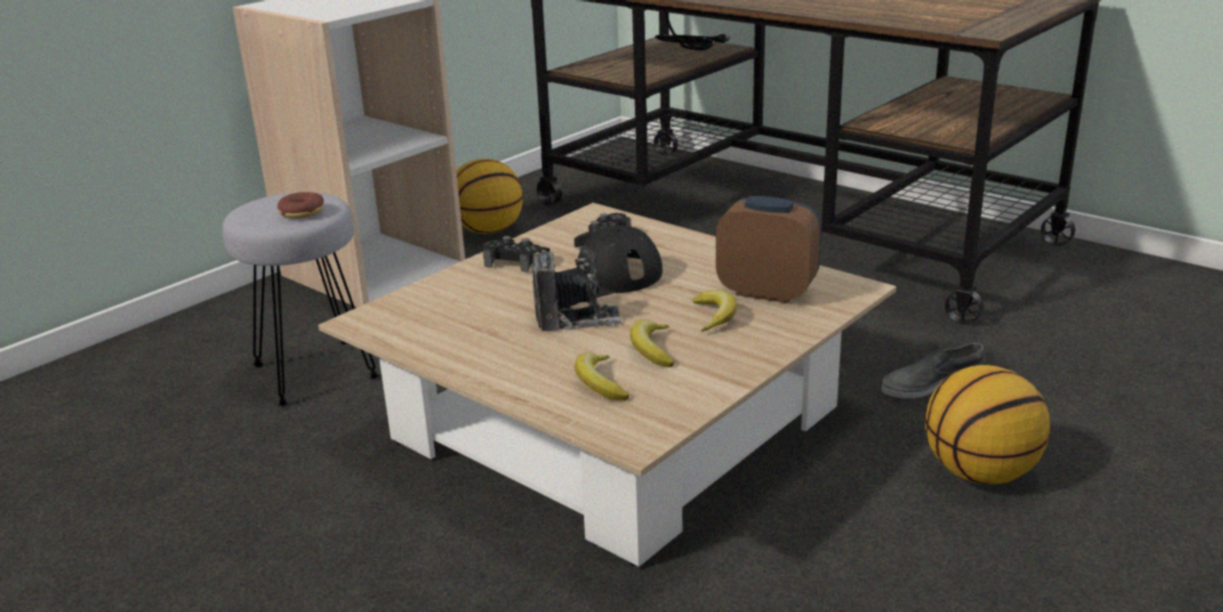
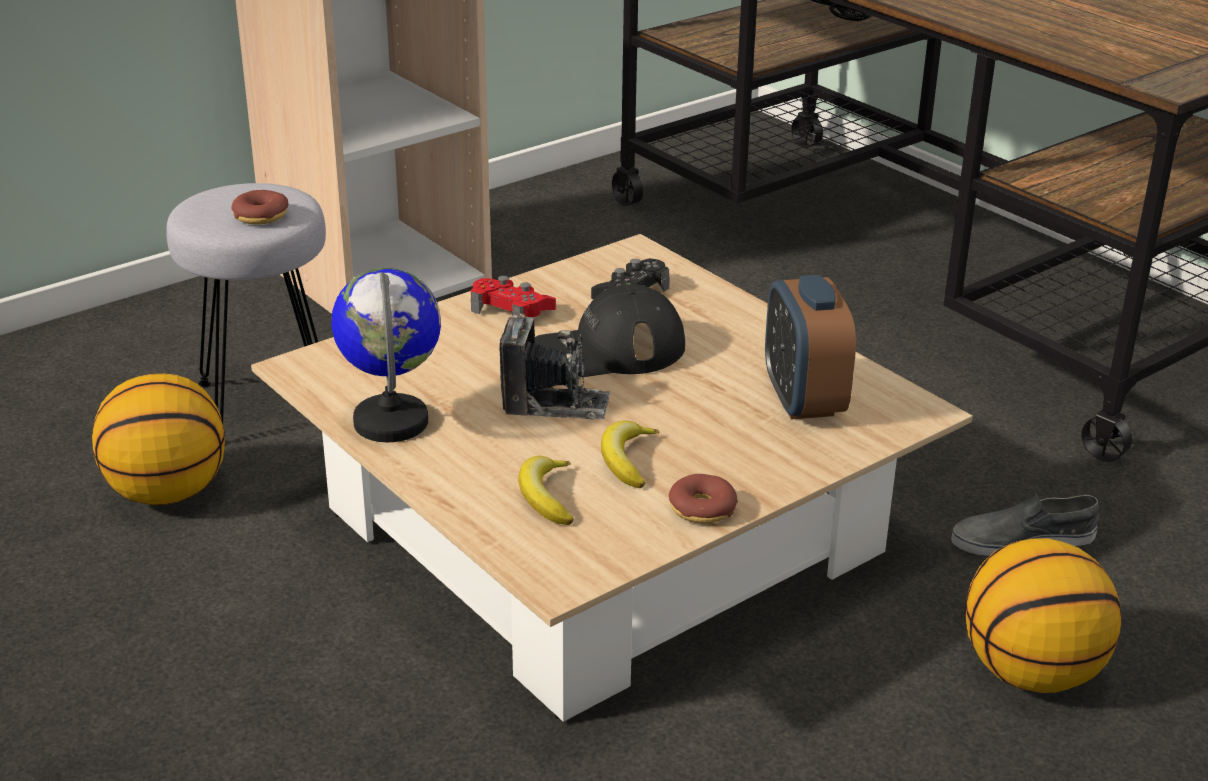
camera: 10 degrees right, 5 degrees up
(451, 348) = (392, 421): none -> globe
(488, 231) = (535, 233): basketball -> basketball (167, 492)
(515, 262) = (511, 310): black game controller -> red game controller
(715, 316) = (723, 425): banana -> none
(726, 374) = (702, 509): none -> donut
(767, 292) = (803, 400): alarm clock -> alarm clock turned 135 degrees counterclockwise

